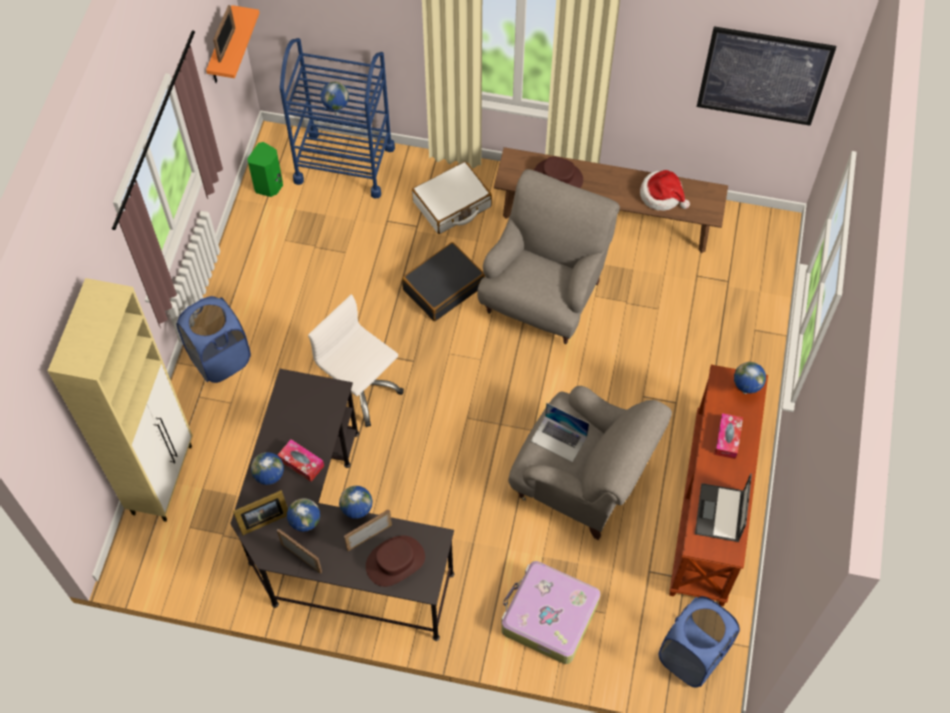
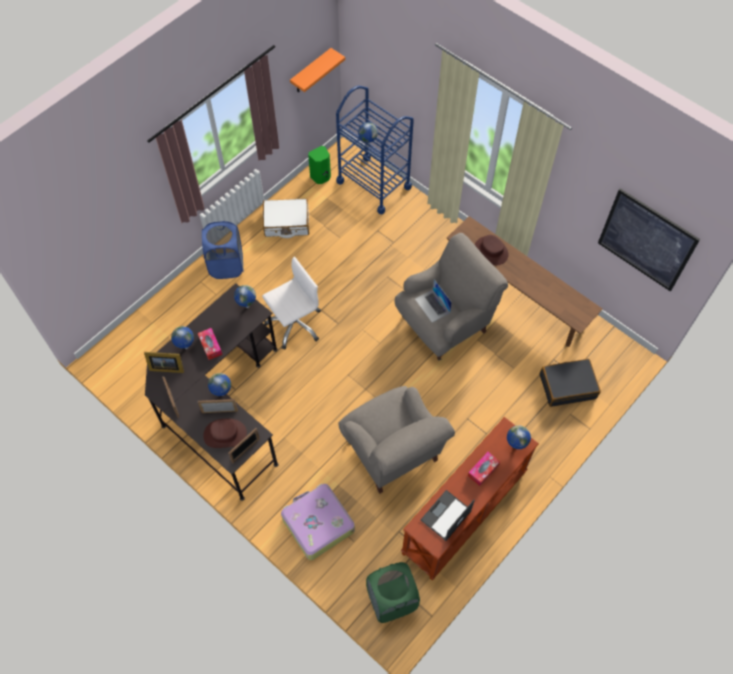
camera: 30 degrees right, 0 degrees up
(163, 478) = (150, 319): beige cabinet -> none
(227, 45) = (312, 70): picture frame -> picture frame (245, 450)
(306, 527) = (187, 385): globe -> globe (247, 306)
(359, 389) = (294, 324): white office chair -> white office chair turned 75 degrees clockwise
(443, 287) = (385, 287): black suitcase -> black suitcase (567, 386)
(452, 205) = (423, 239): white suitcase -> white suitcase (286, 223)
(559, 439) = (381, 414): laptop -> laptop (432, 306)
(662, 195) = (553, 294): hat -> none
(692, 655) = (391, 600): blue laundry basket -> green laundry basket

